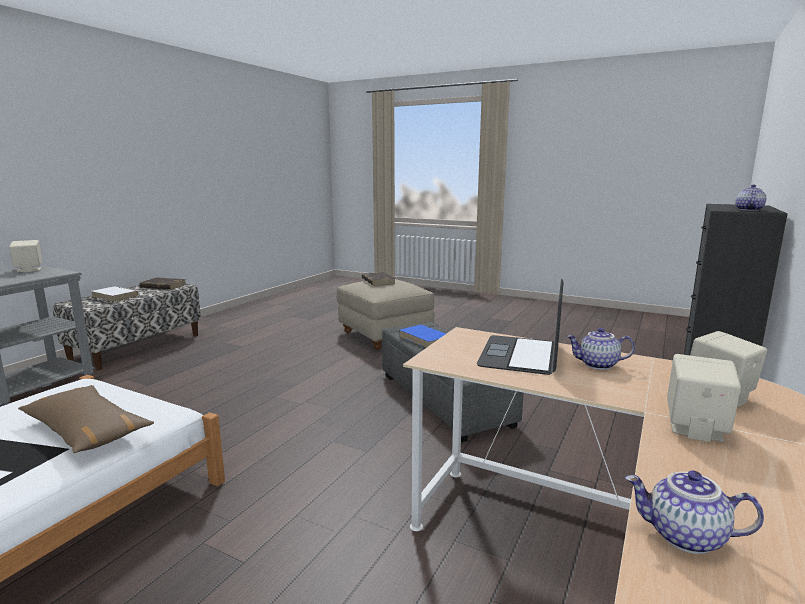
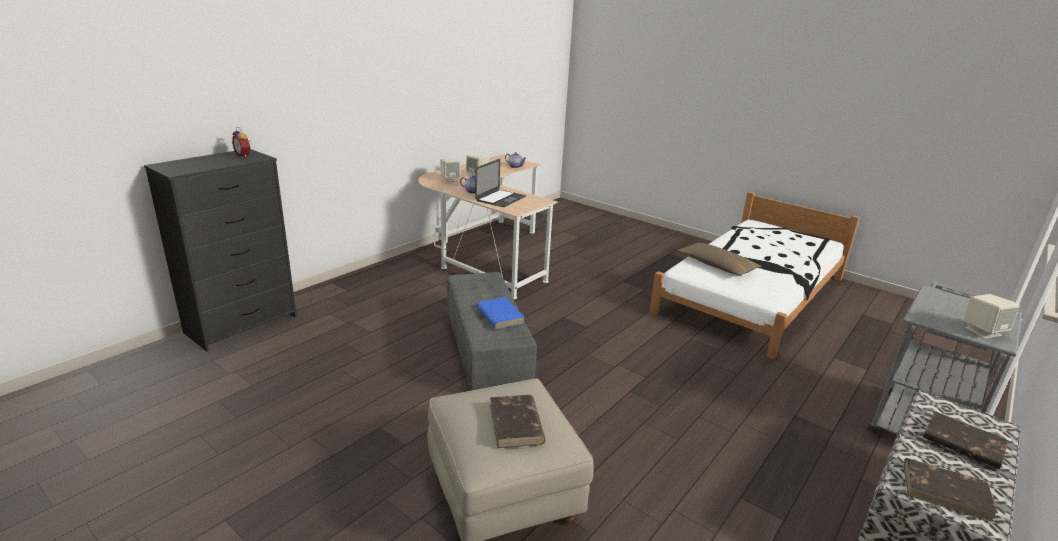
camera: 170 degrees left, 10 degrees up
(115, 296) = (962, 443): white book -> brown book
(748, 210) = (244, 155): teapot -> alarm clock

